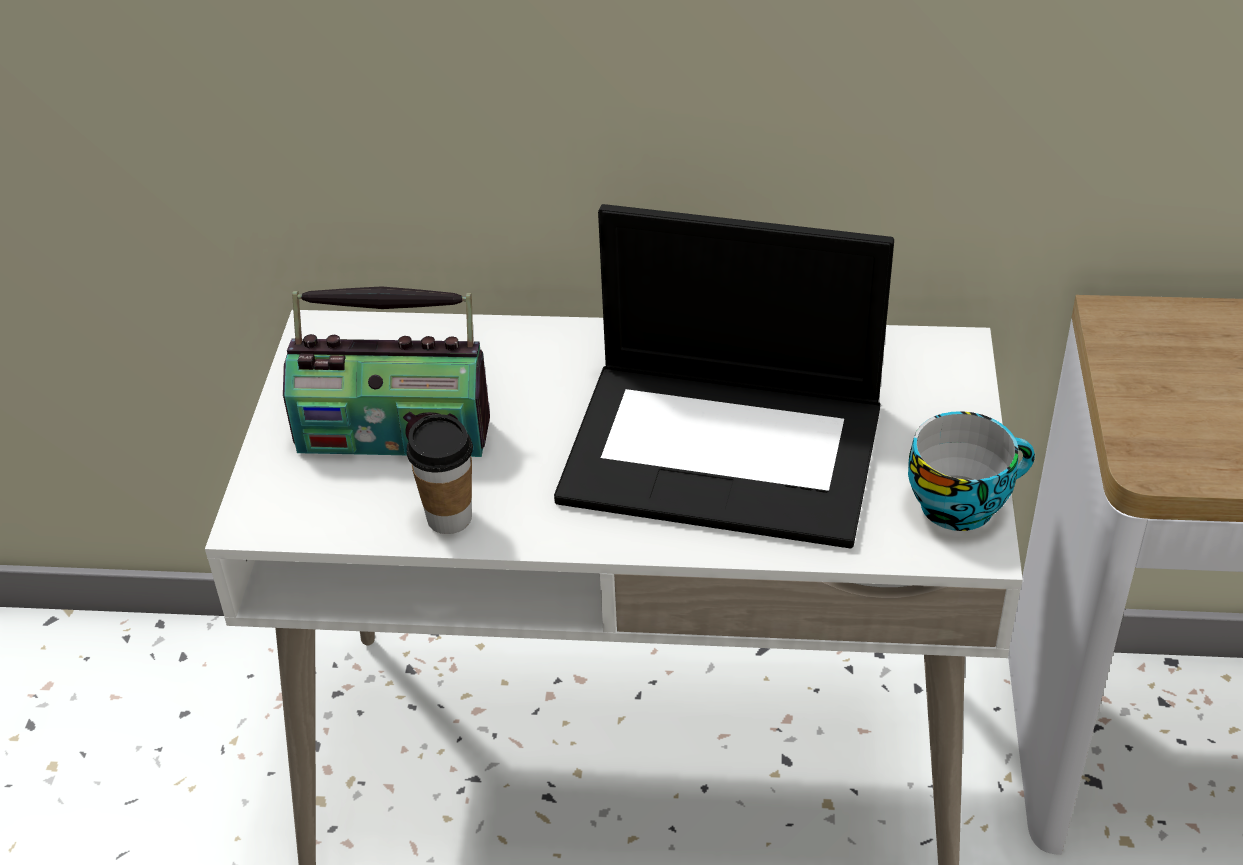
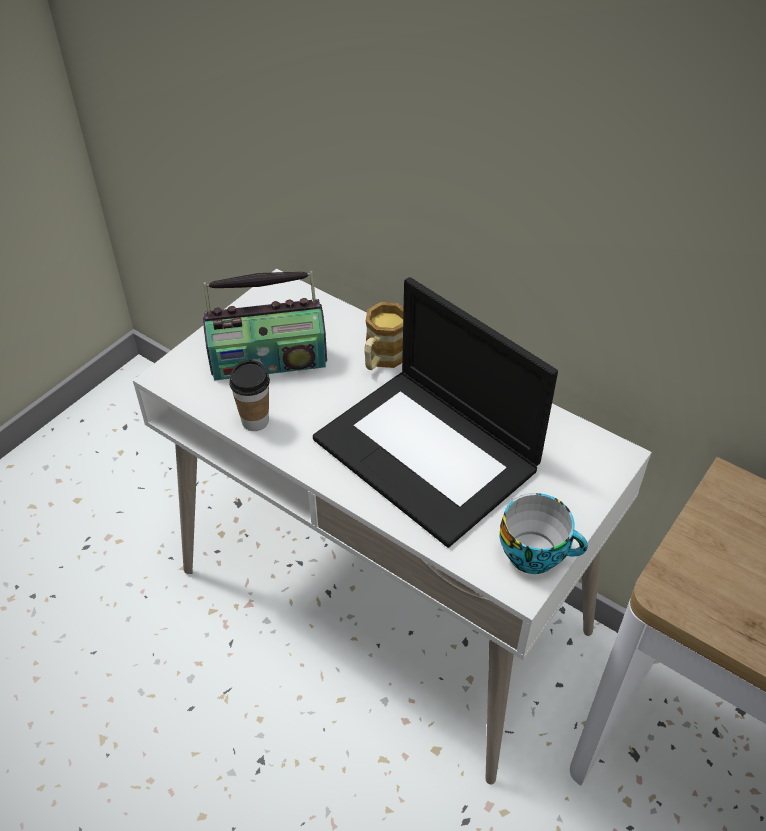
camera: 30 degrees right, 5 degrees up
(394, 432) = (268, 360): radio -> radio turned 45 degrees counterclockwise
(558, 363) = (382, 359): none -> mug

